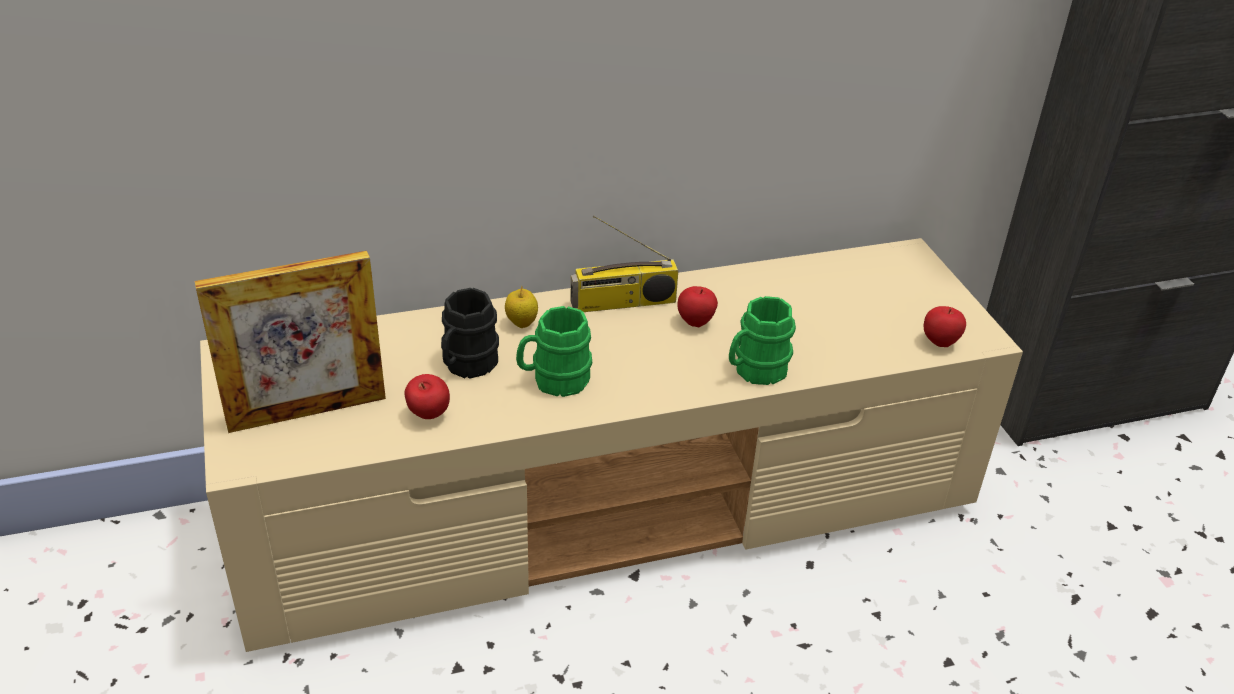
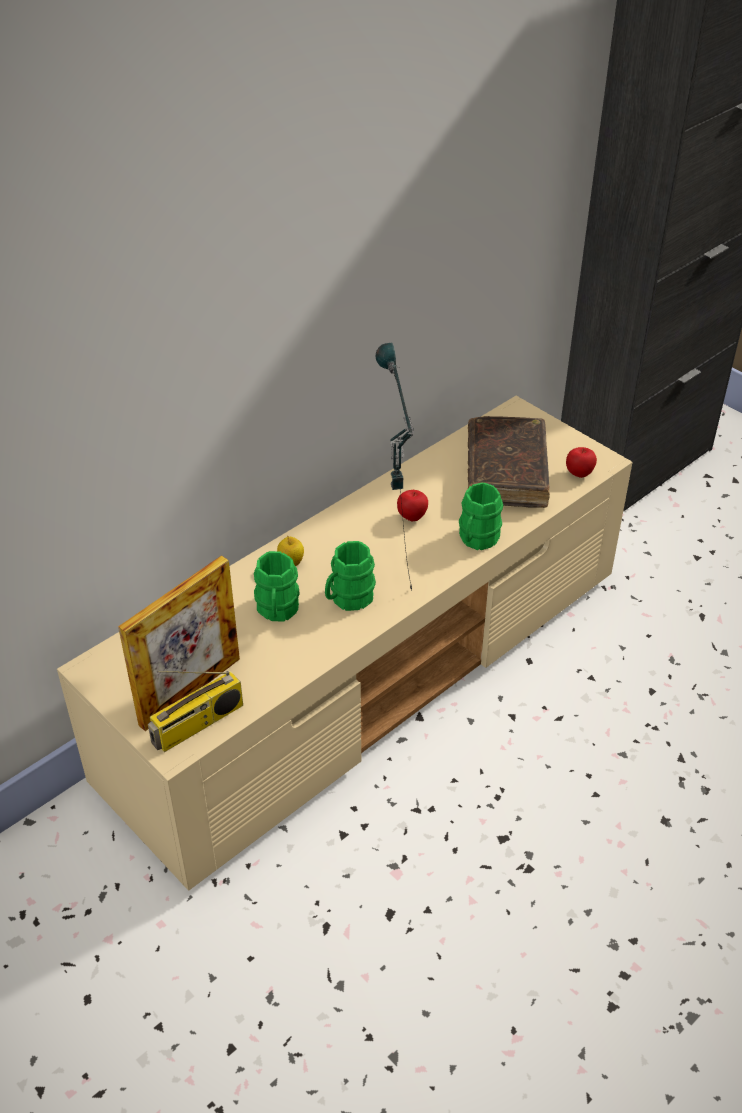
camera: 25 degrees left, 5 degrees up
(428, 416) = (281, 660): apple -> none
(466, 365) = (277, 611): black mug -> green mug
(622, 382) = (395, 582): none -> table lamp
(623, 303) = (351, 520): radio -> radio (198, 725)
(847, 311) = (506, 471): none -> brown book

